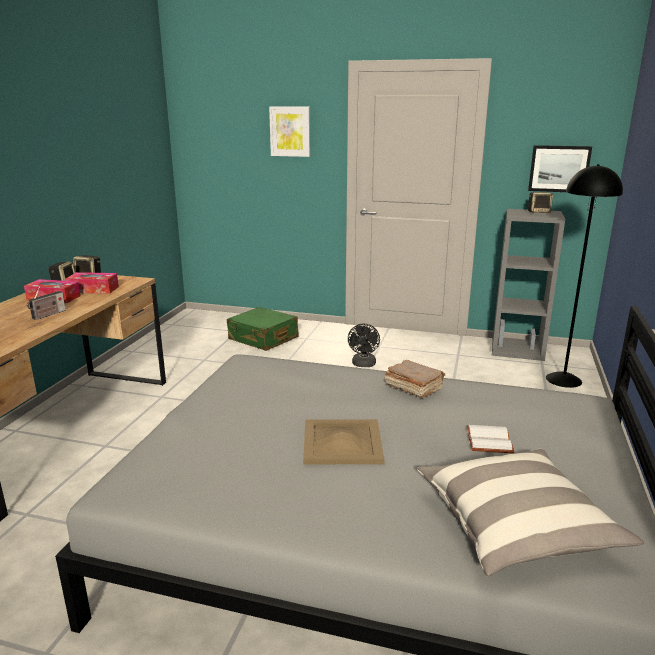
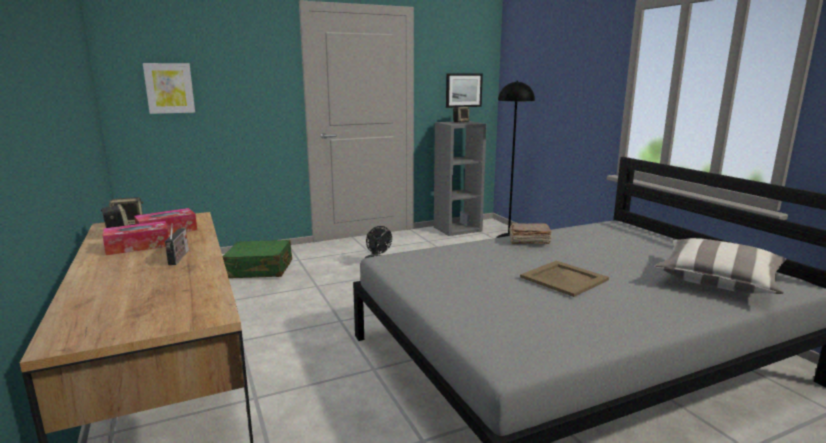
camera: 40 degrees left, 5 degrees down
(290, 131) = (245, 64): picture -> picture (169, 88)
(490, 441) = (623, 252): white book -> none

